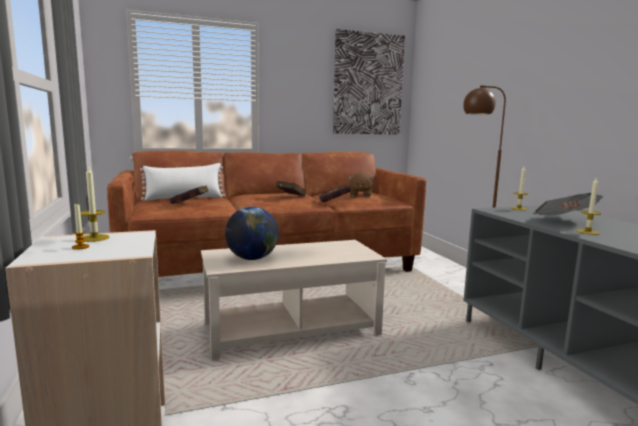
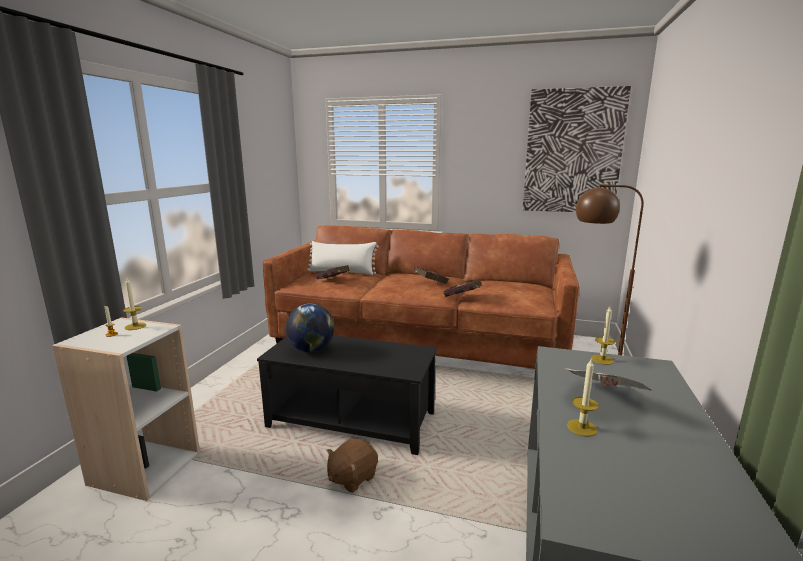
camera: 35 degrees right, 5 degrees up
(291, 330) = (352, 420): beige coffee table -> black coffee table
(360, 195) = (508, 290): brown plush toy -> brown plush toy (352, 478)

